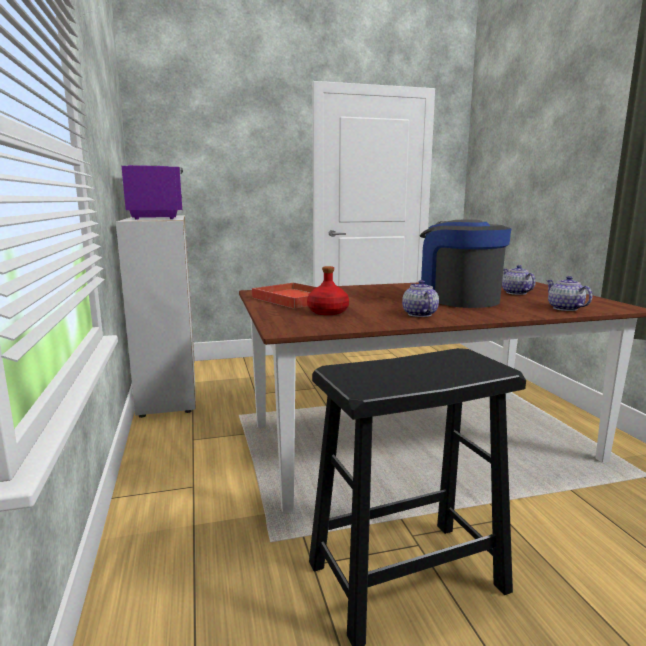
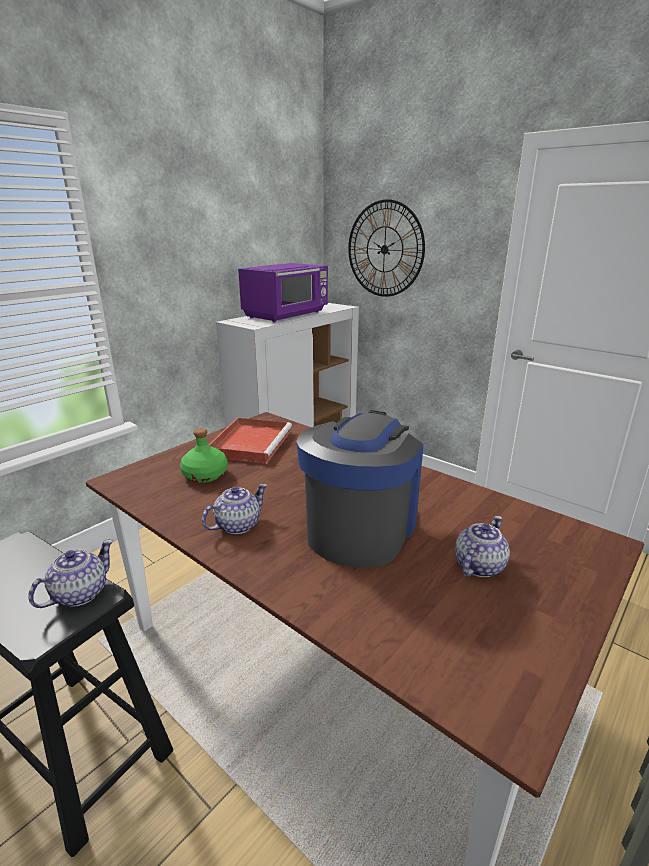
camera: 55 degrees right, 10 degrees up
(205, 162) = (384, 249): none -> wall clock
(328, 312) = (205, 475): red bottle -> green bottle
(565, 308) = (401, 641): teapot -> teapot (79, 594)

